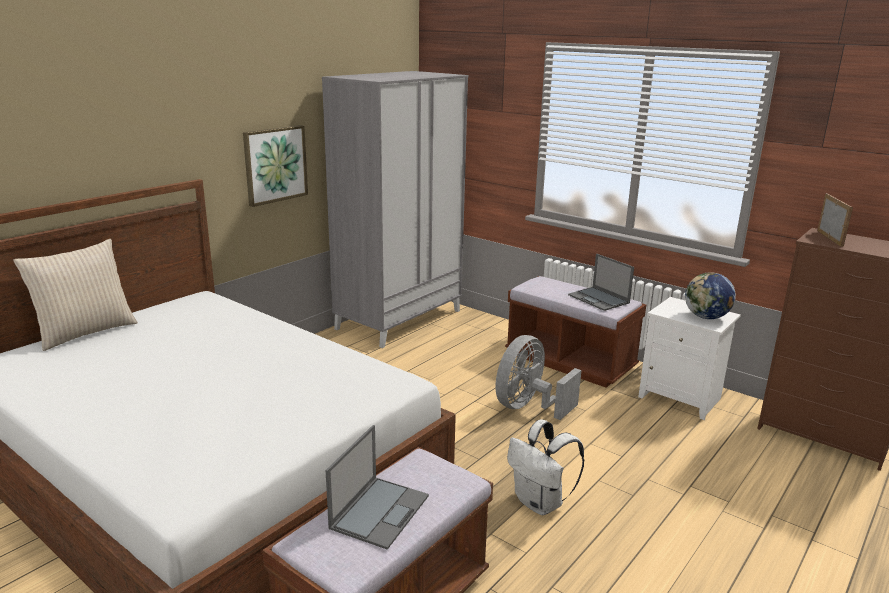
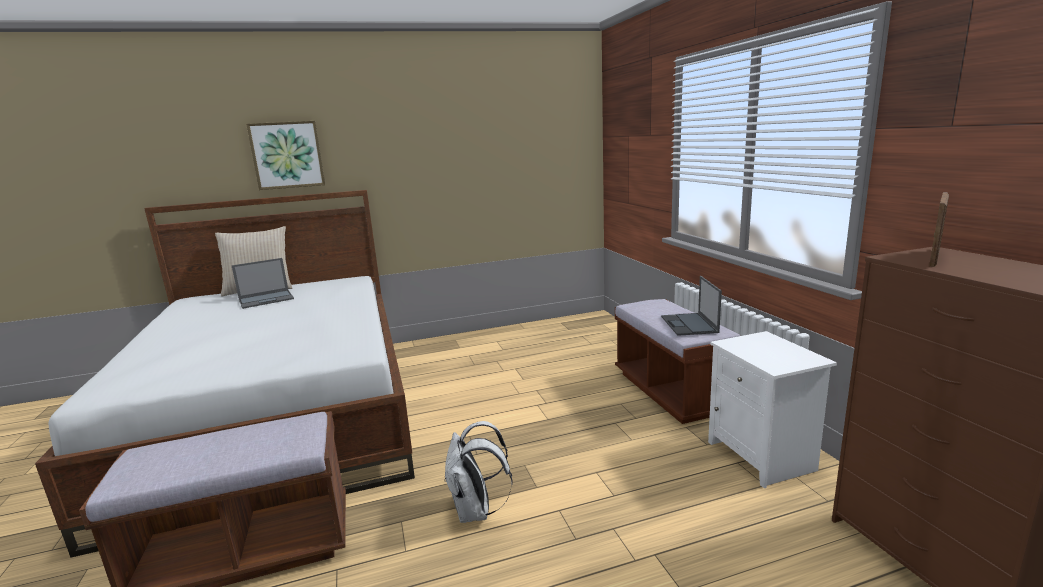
camera: 35 degrees right, 5 degrees down
(275, 164) = (441, 183): picture -> picture (287, 155)
(380, 511) = (211, 448): laptop -> laptop (267, 299)
(399, 319) = (560, 329): grey wardrobe -> none
(528, 407) = (578, 422): grey fan -> none
(706, 317) = (779, 357): globe -> none

